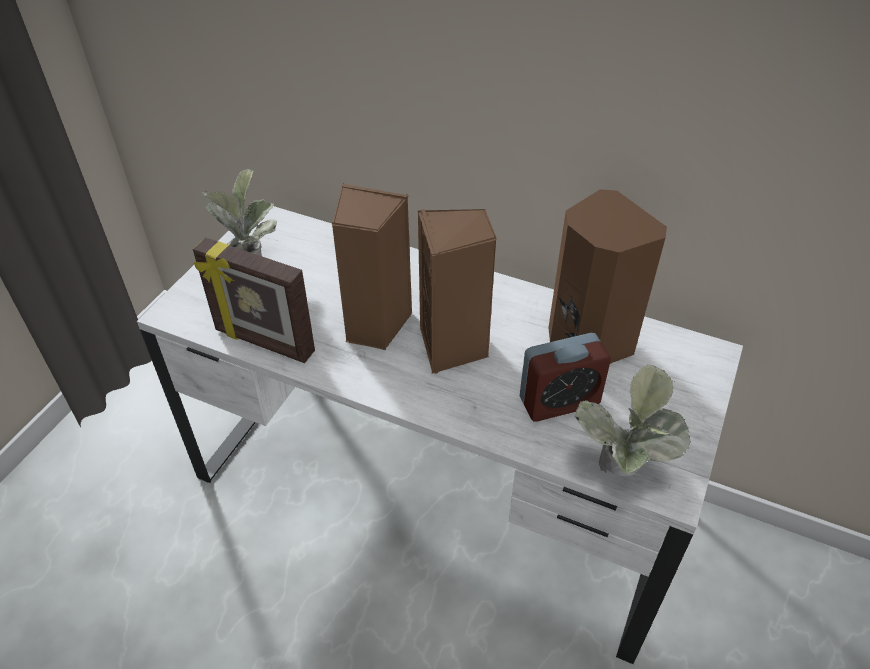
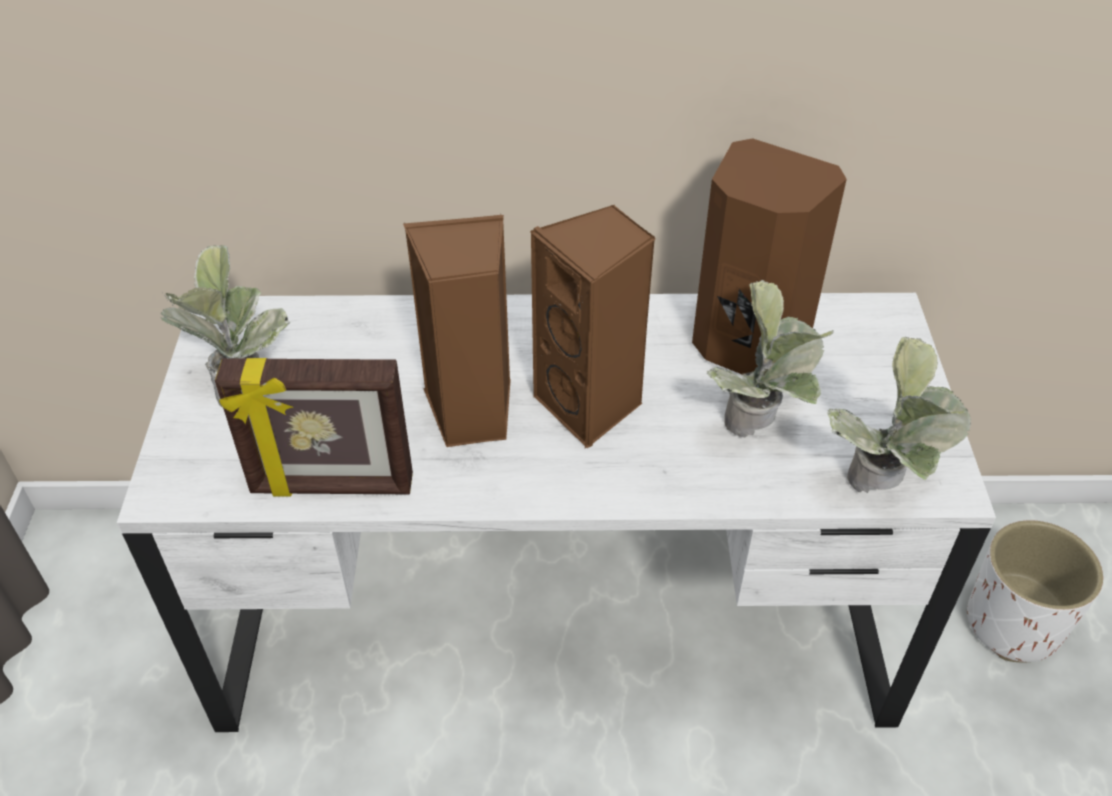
camera: 25 degrees left, 0 degrees up
(559, 402) = (759, 428): alarm clock -> potted plant
(766, 629) = (1011, 623): none -> white planter

